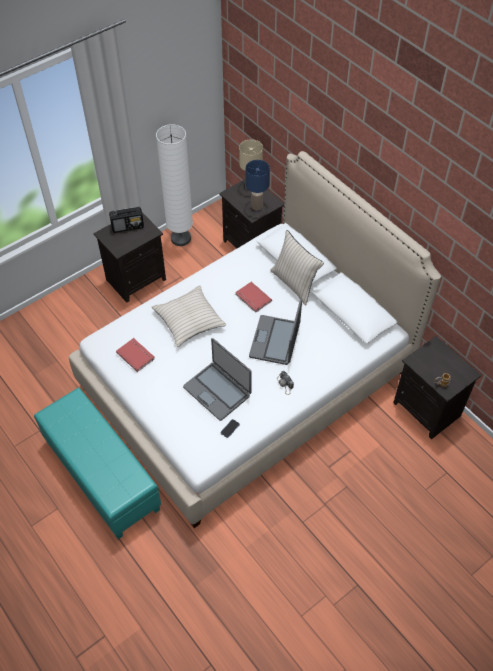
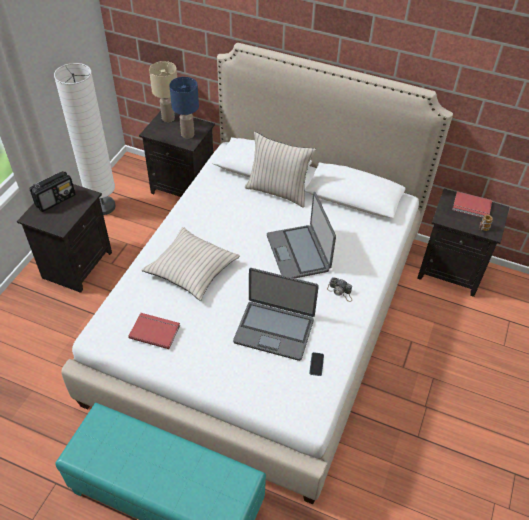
camera: 30 degrees left, 5 degrees down
(252, 298) = (245, 221): red book -> red book (471, 207)

